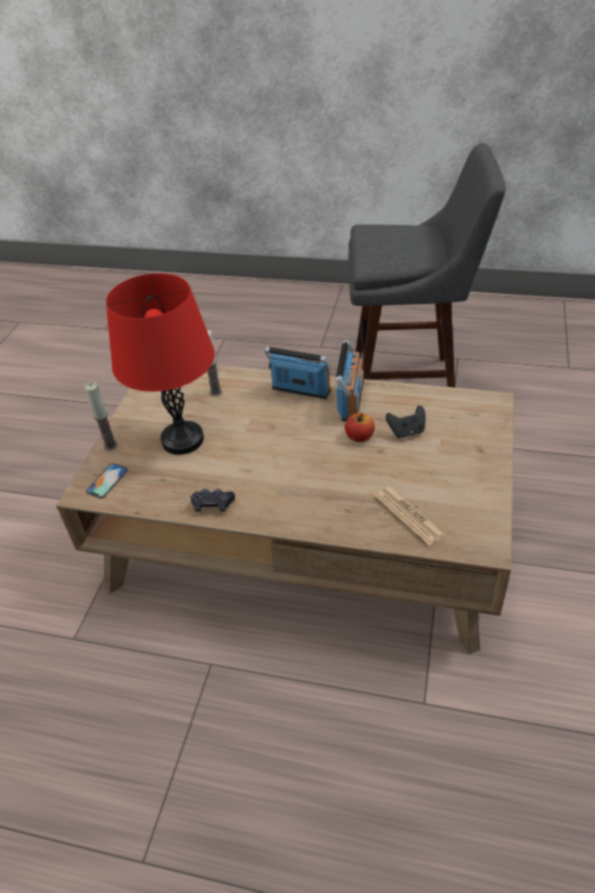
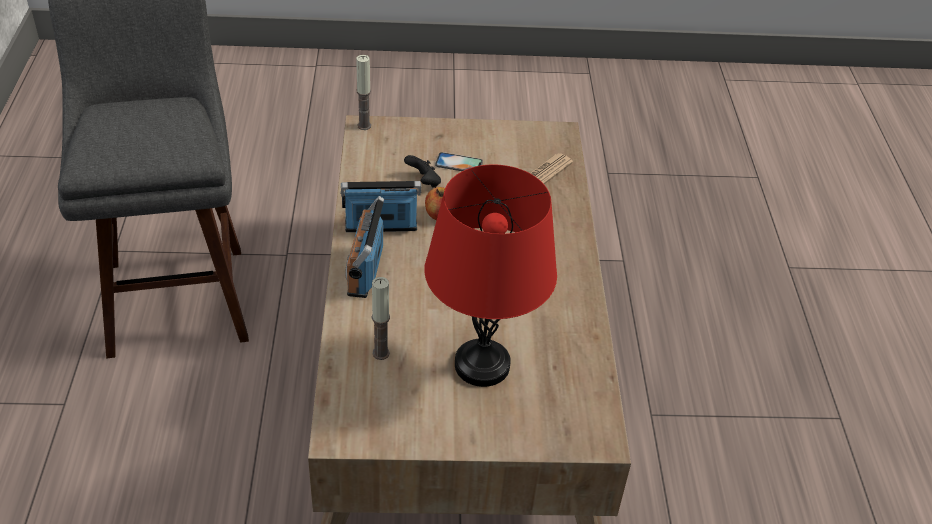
camera: 110 degrees left, 0 degrees up
(107, 481) = (575, 421): phone -> phone (459, 163)
(110, 445) = (512, 439): candle -> candle (364, 126)
(213, 505) = (577, 313): black game controller -> none

